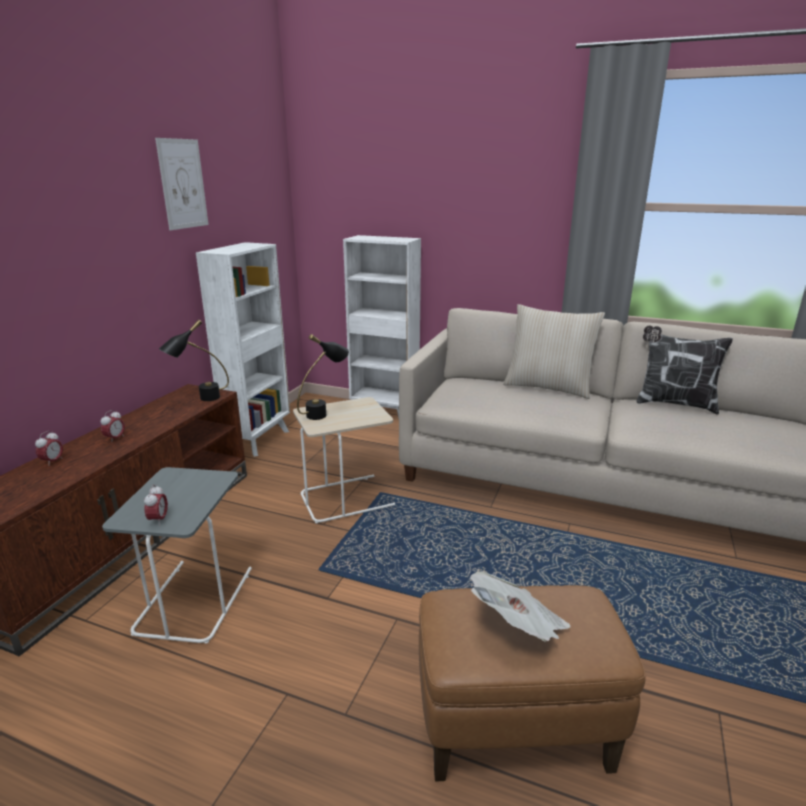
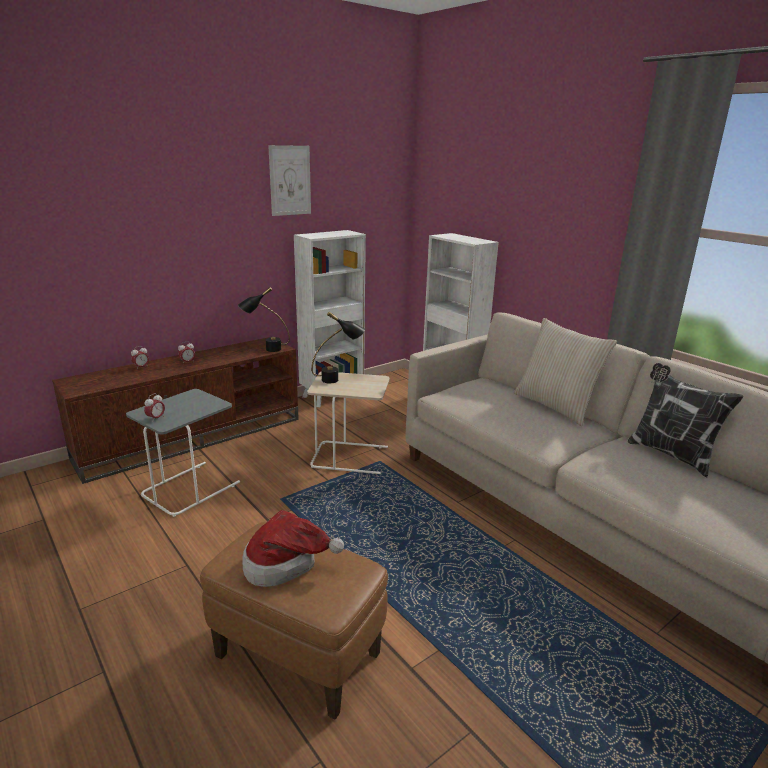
camera: 30 degrees right, 0 degrees up
(518, 627) = (286, 564): newspaper -> hat

